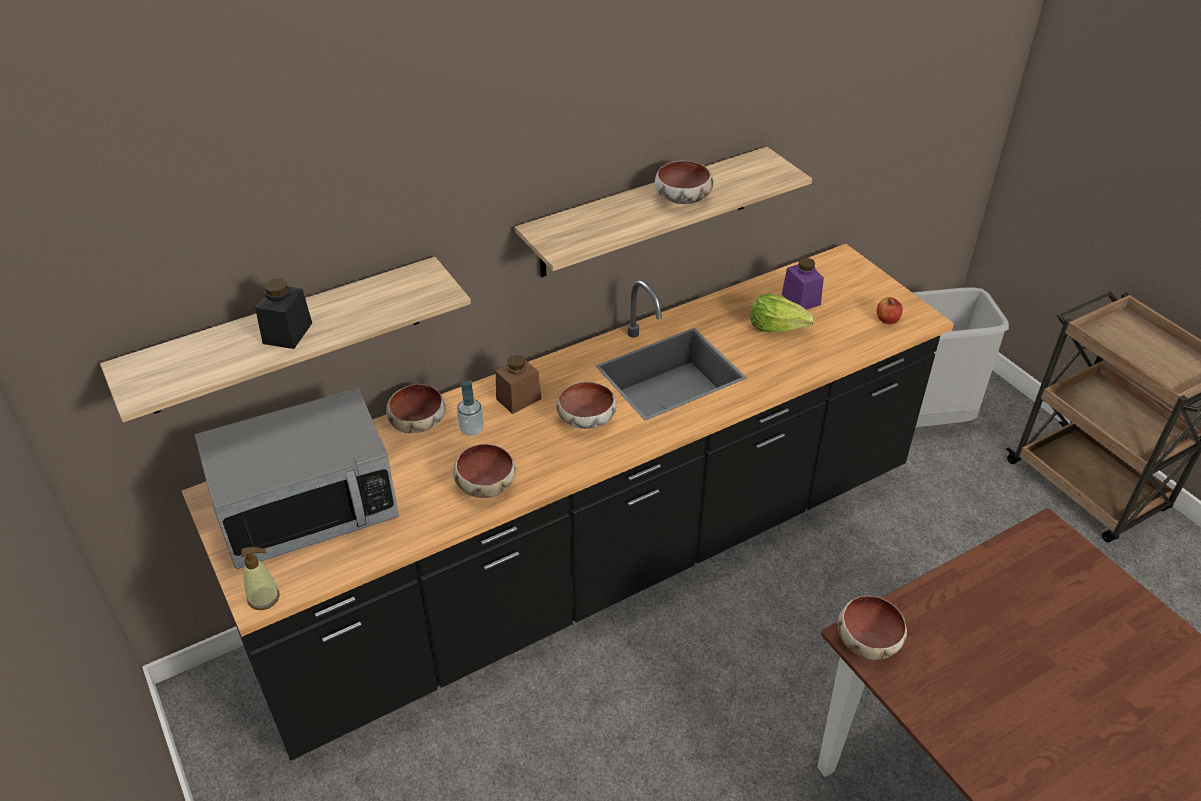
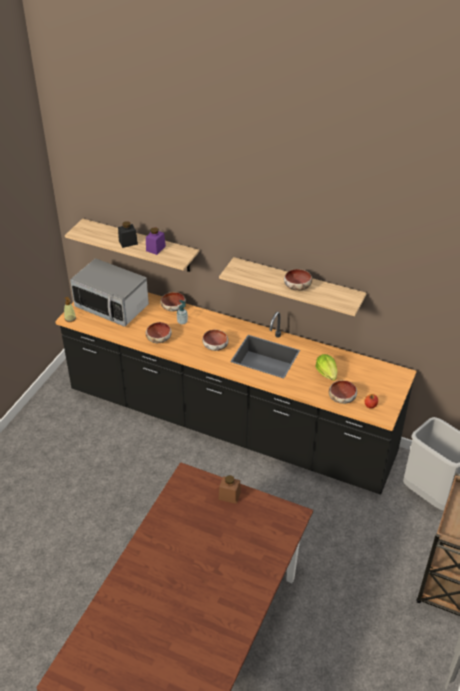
camera: 55 degrees right, 0 degrees up
(518, 399) = (209, 324): brown jar -> brown jar (229, 495)
(801, 299) = (355, 373): purple jar -> purple jar (155, 248)
(867, 640) = (185, 476): bowl -> bowl (342, 398)

